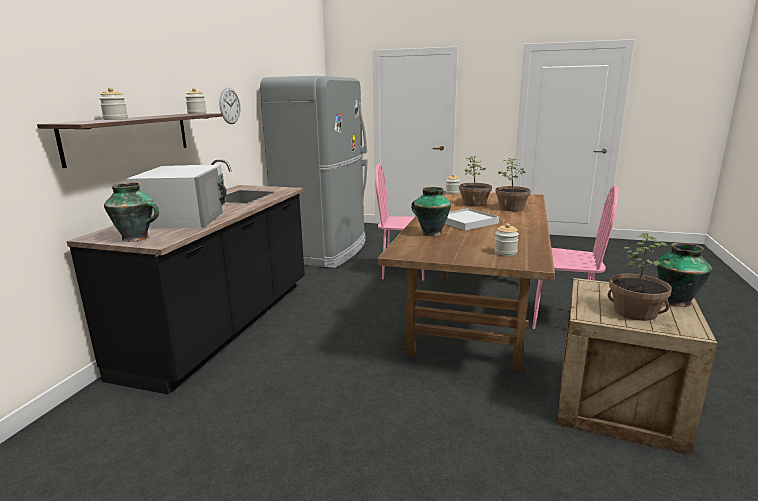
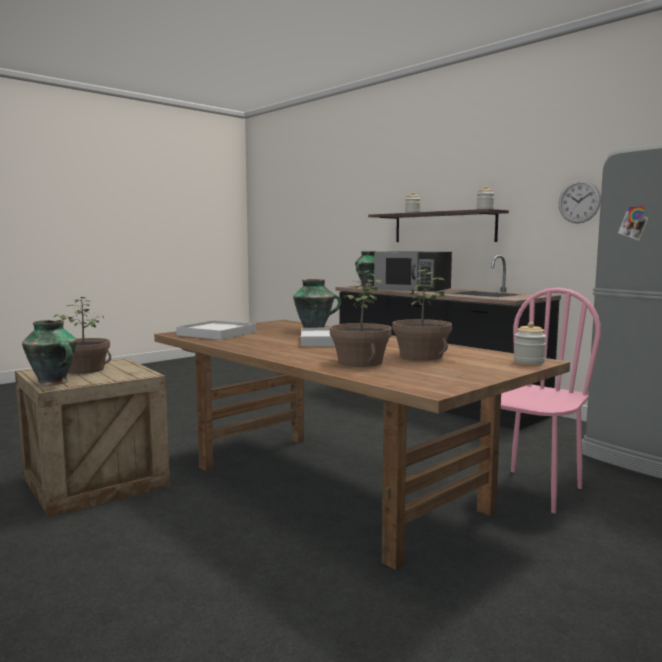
camera: 120 degrees right, 10 degrees down
(185, 217) = (413, 288): white microwave -> black microwave
(505, 252) = (217, 333): jar -> white tray
(560, 321) = (234, 530): pink chair -> none

